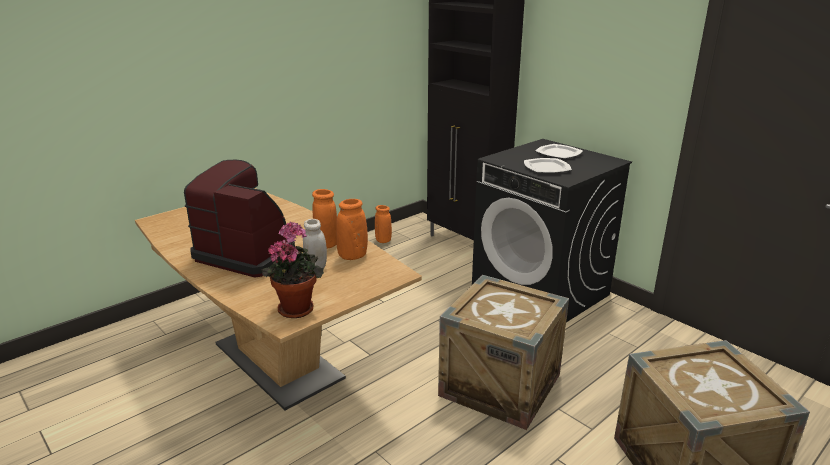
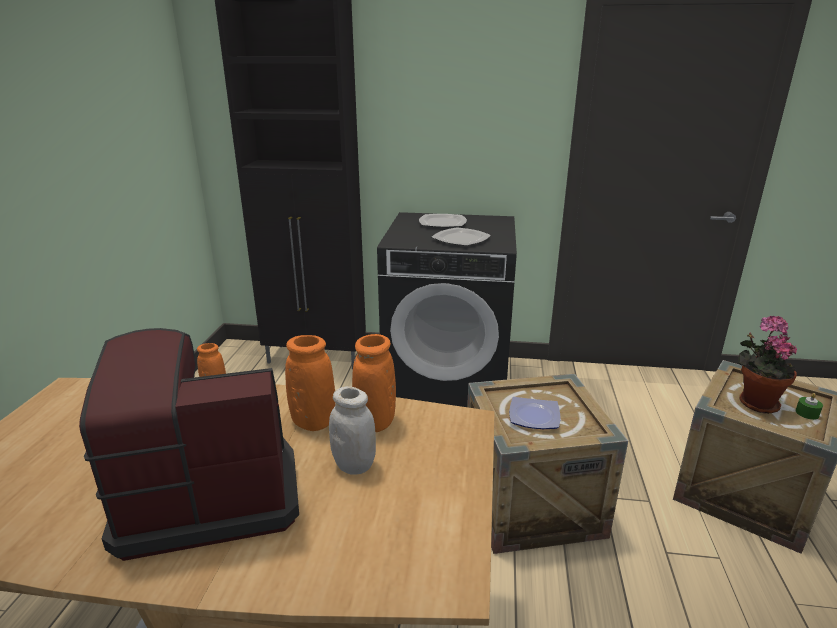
camera: 40 degrees left, 0 degrees up
(297, 307) = (428, 545): potted plant -> potted plant (755, 402)
(496, 309) = (535, 417): none -> plate
(732, 402) = (807, 413): none -> green candle

